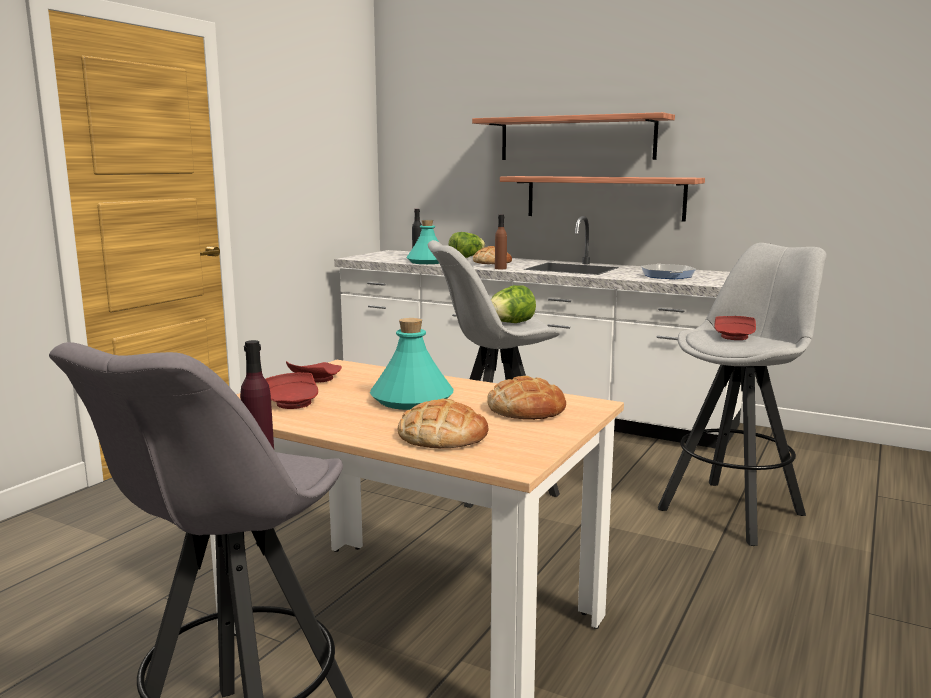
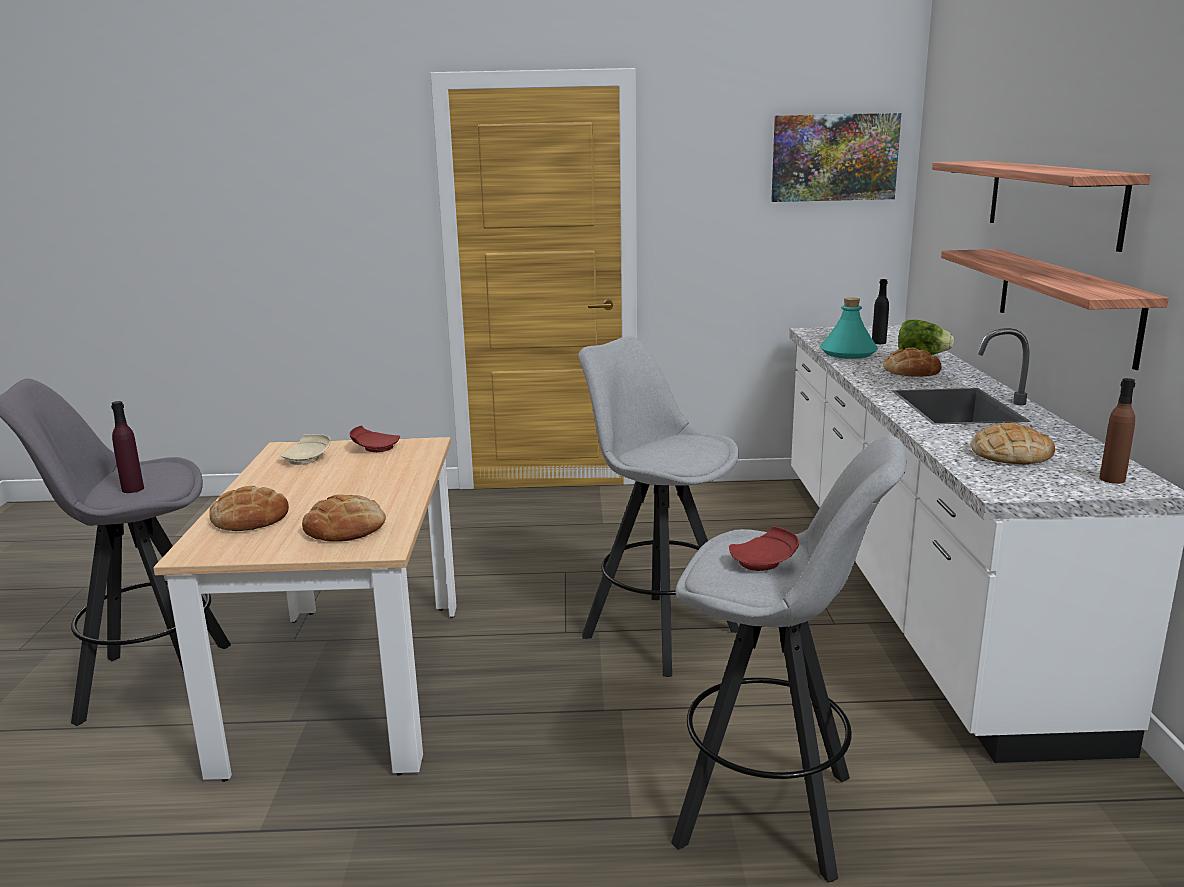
camera: 60 degrees right, 5 degrees up
(293, 402) = (307, 459): red plate -> beige plate
(339, 121) = (834, 157): none -> picture
(411, 399) = (343, 487): turquoise bottle -> none
(500, 268) = (872, 382): brown bottle -> brown bottle (1112, 479)
(510, 323) = (659, 453): lettuce -> none
(667, 276) = (1010, 454): frying pan -> bread

